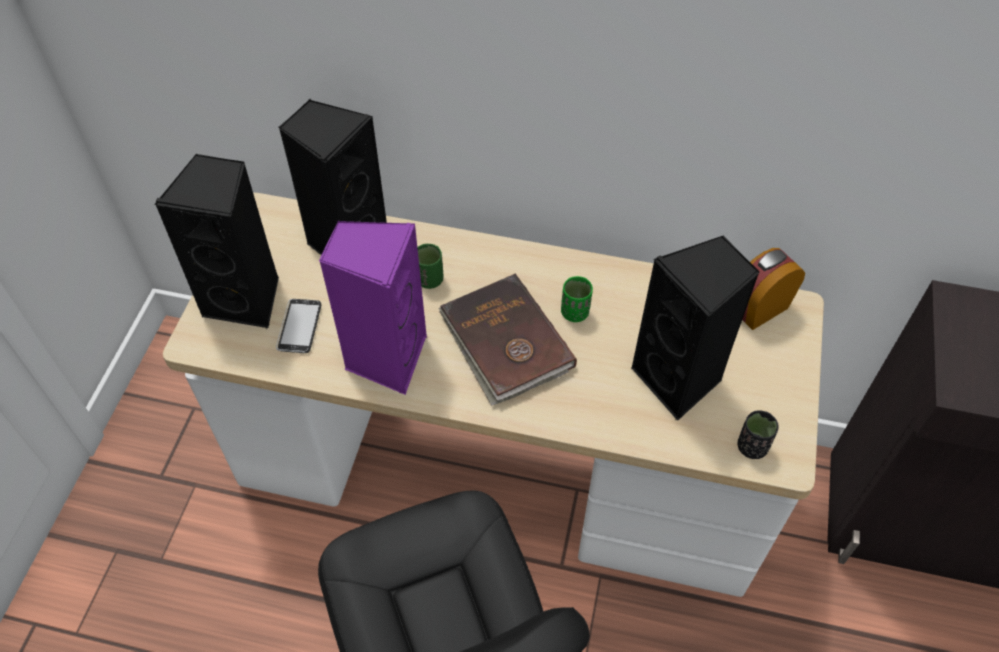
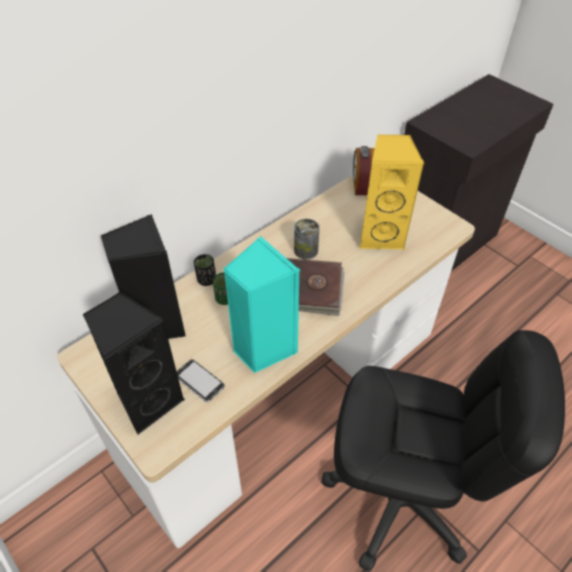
camera: 55 degrees left, 5 degrees down
(385, 357) = (263, 348): purple speaker -> turquoise speaker
(575, 312) = (306, 250): green cup -> can
(679, 380) = (381, 235): black speaker -> yellow speaker
(752, 447) = (438, 233): black cup -> black cup (206, 280)

